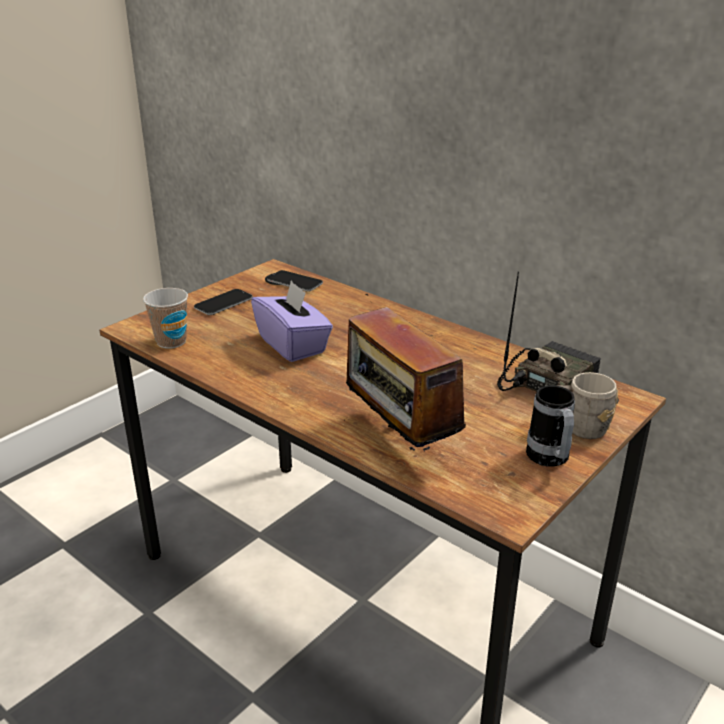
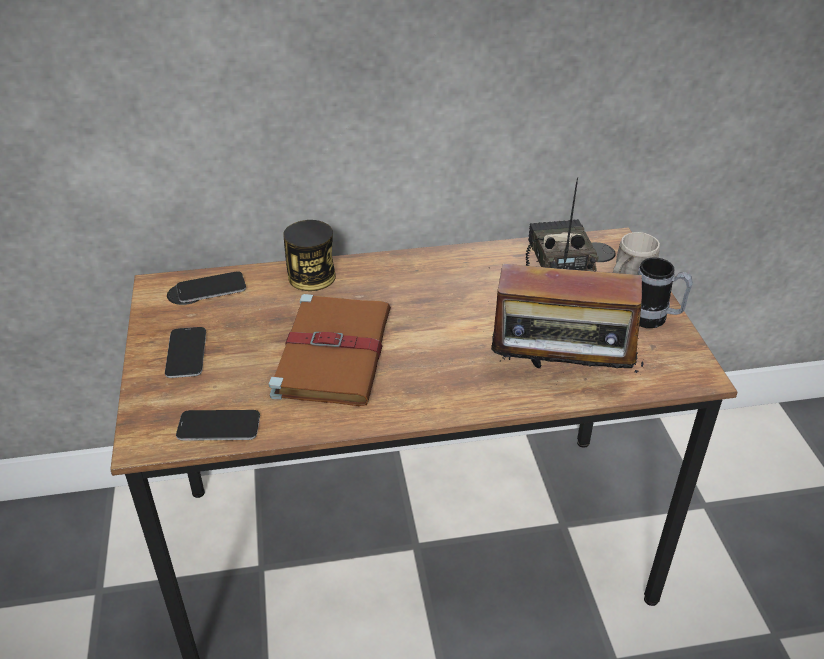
camera: 50 degrees left, 10 degrees up
(171, 341) = (219, 427): cup -> phone
(293, 345) = (333, 352): purple tissue box -> brown book
(359, 304) = (311, 276): none -> can

